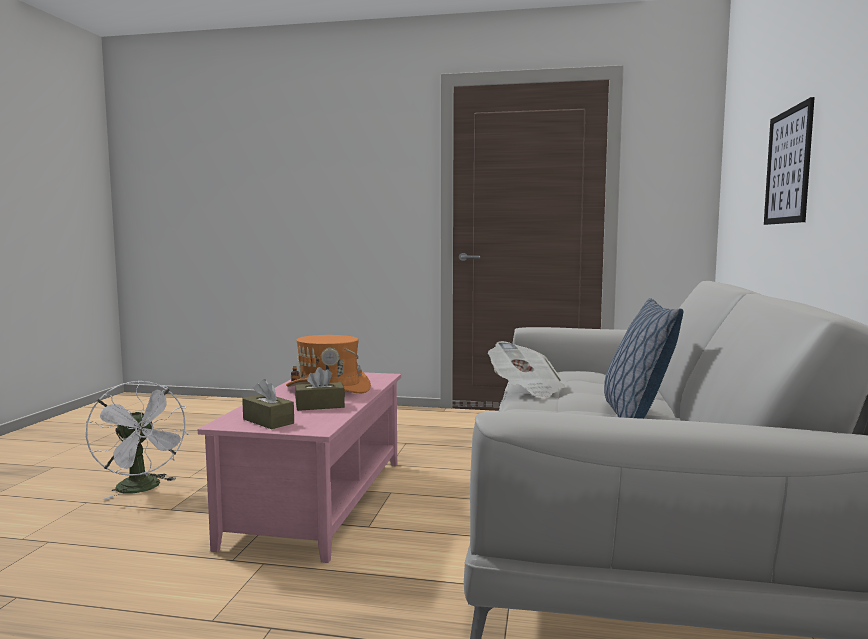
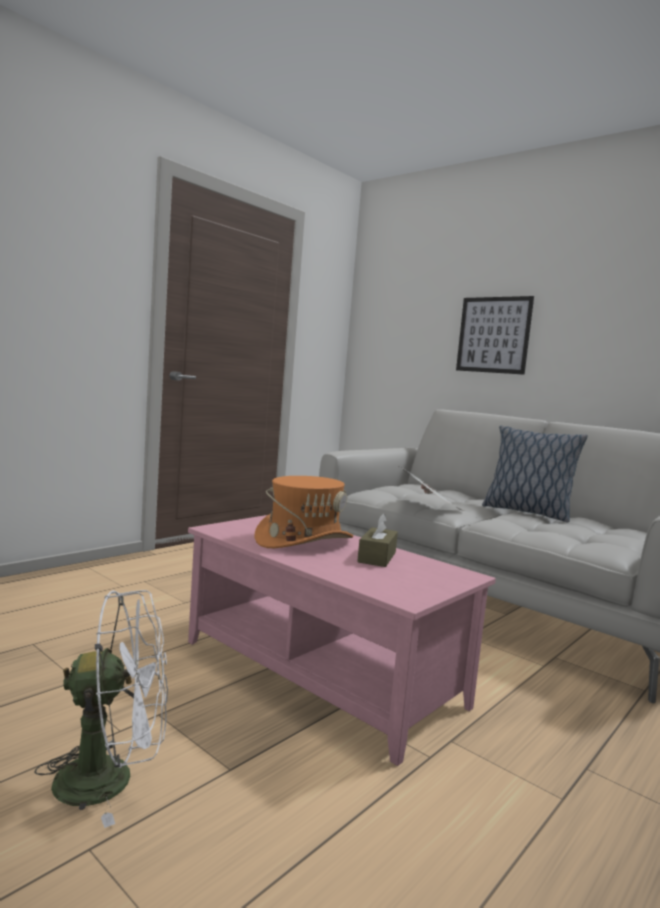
camera: 60 degrees left, 0 degrees up
(268, 421) = (418, 583): brown tissue box -> none

